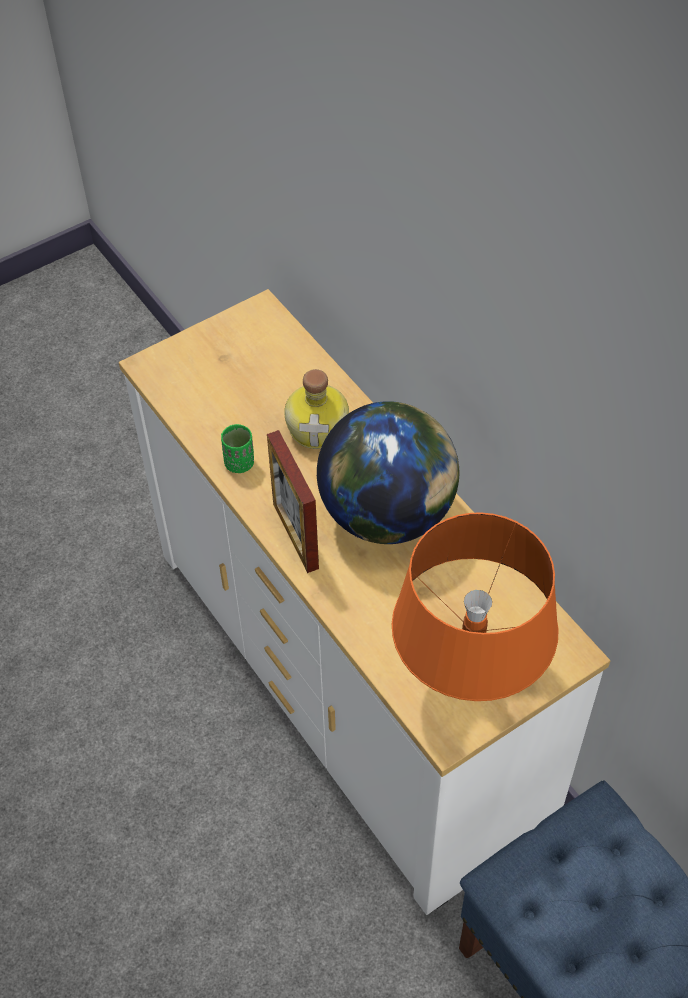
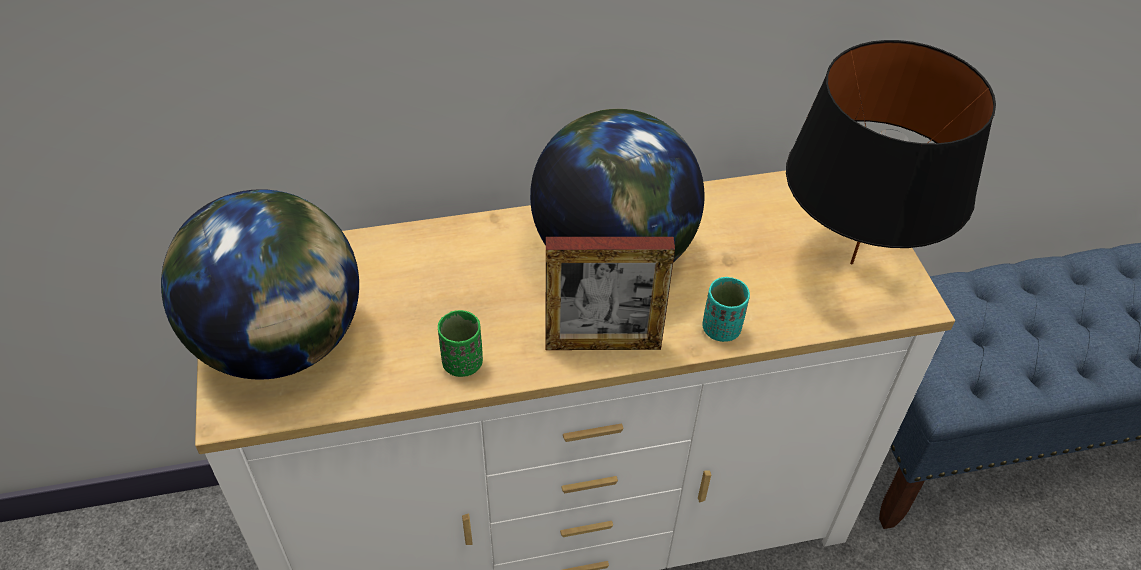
camera: 70 degrees left, 5 degrees down
(211, 364) = (282, 342): none -> globe
(319, 427) = (455, 272): bottle -> none
(346, 605) = (721, 329): none -> turquoise cup
(468, 679) = (851, 262): orange table lamp -> black table lamp

